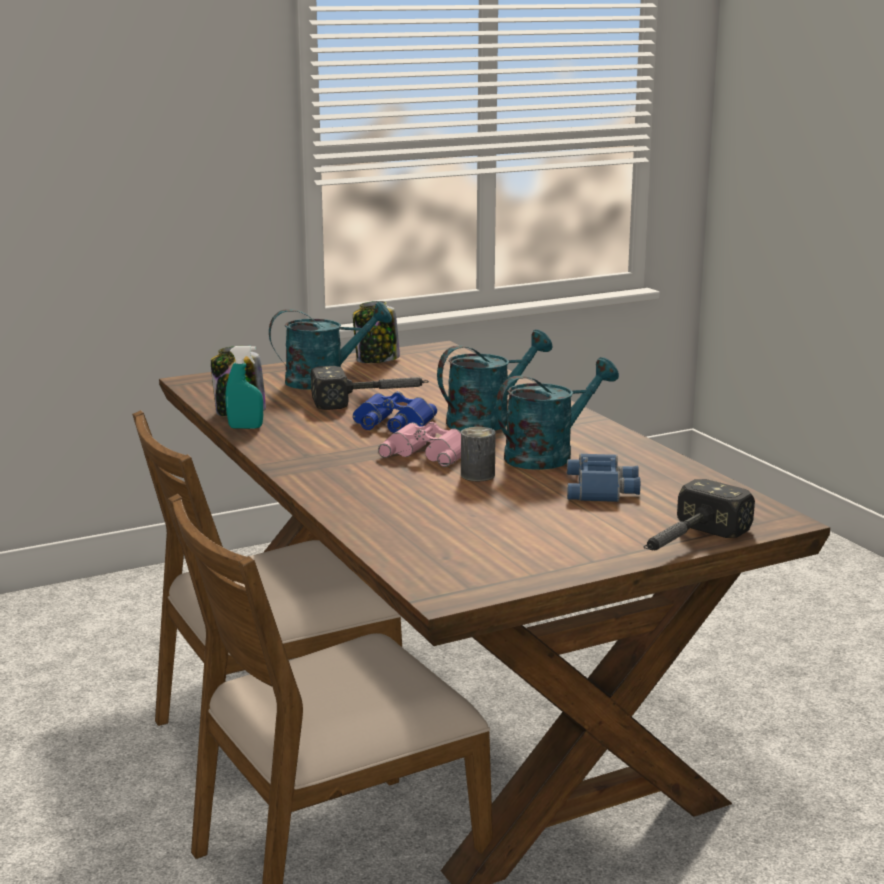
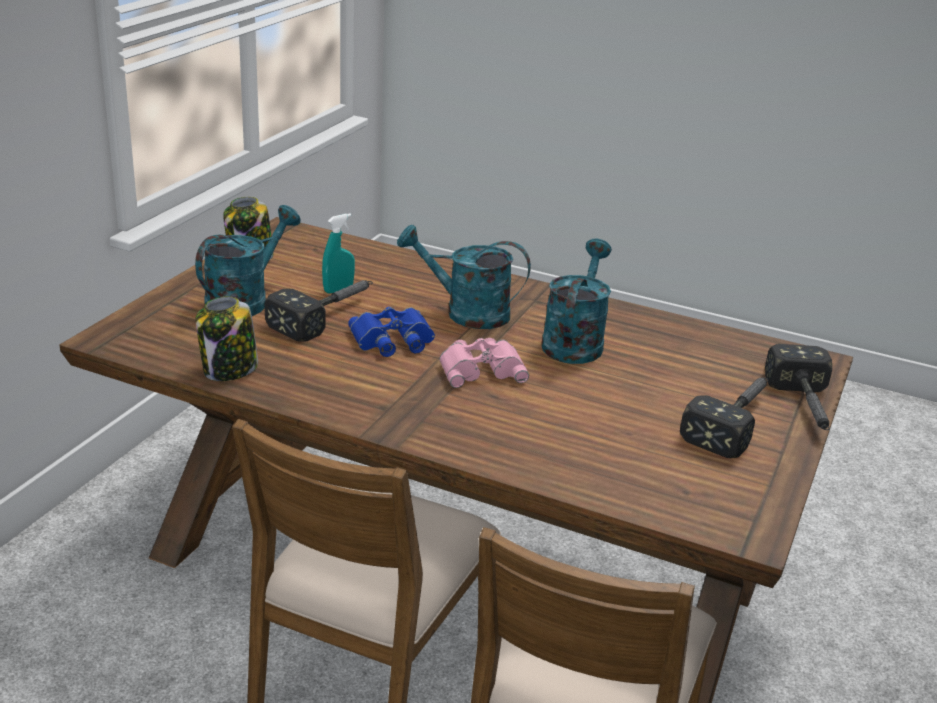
camera: 40 degrees left, 10 degrees up
(245, 427) = (268, 389): turquoise spray bottle -> turquoise spray bottle (338, 290)
(477, 475) = (560, 384): can -> none
(487, 420) = (466, 313): turquoise watering can -> turquoise watering can turned 90 degrees counterclockwise
(591, 533) = (735, 421): none -> hammer
(603, 488) = (667, 366): blue binoculars -> none

